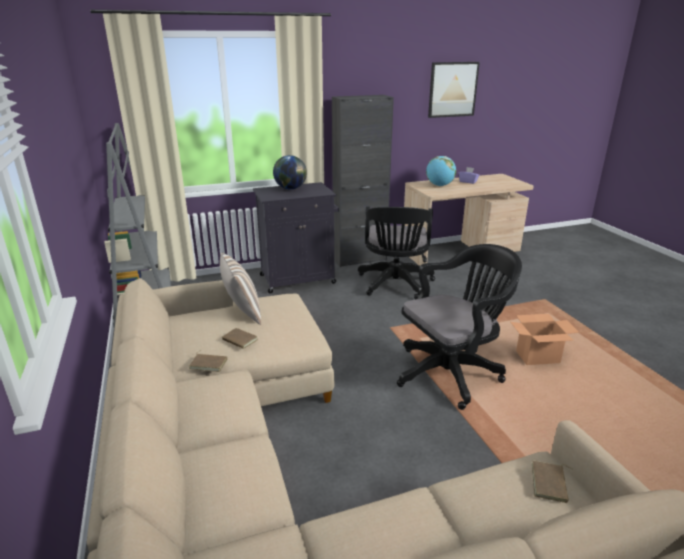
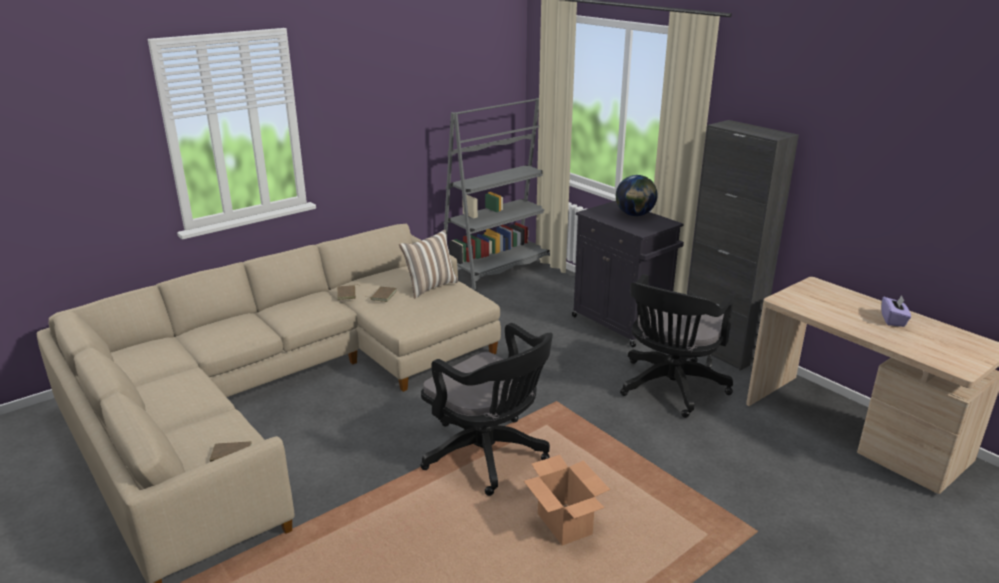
camera: 70 degrees right, 0 degrees up
(395, 285) = (670, 388): black office chair -> black office chair turned 45 degrees counterclockwise
(439, 185) = (832, 301): globe -> none
(452, 89) = (926, 157): picture -> none

